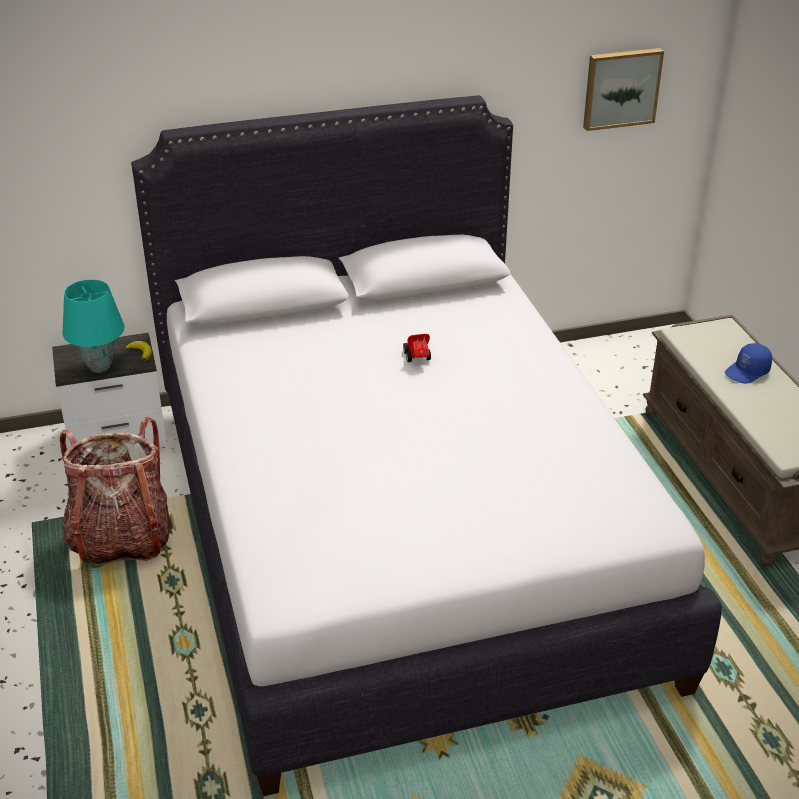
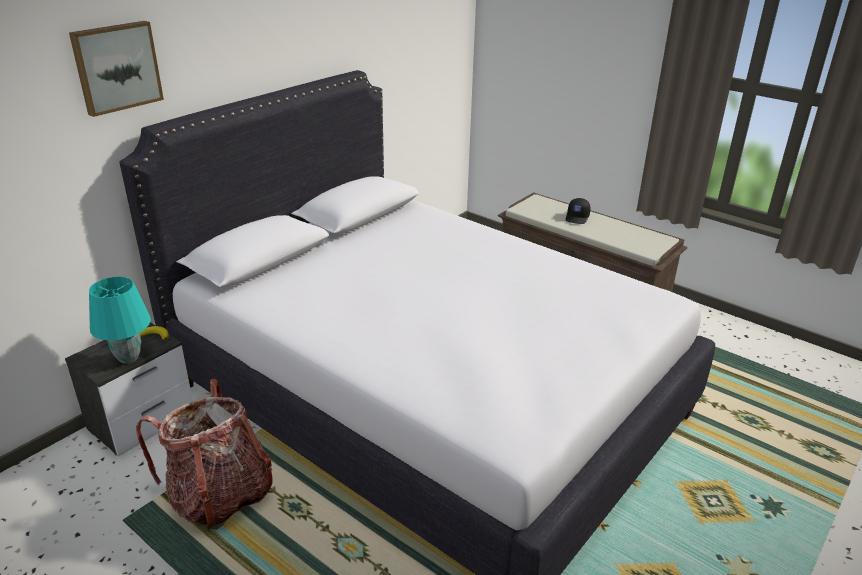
camera: 35 degrees left, 5 degrees down
(418, 359) = (412, 260): toy car -> none
(621, 88) = (428, 58): picture -> picture (116, 67)
(747, 372) = (577, 217): blue cap -> black cap

